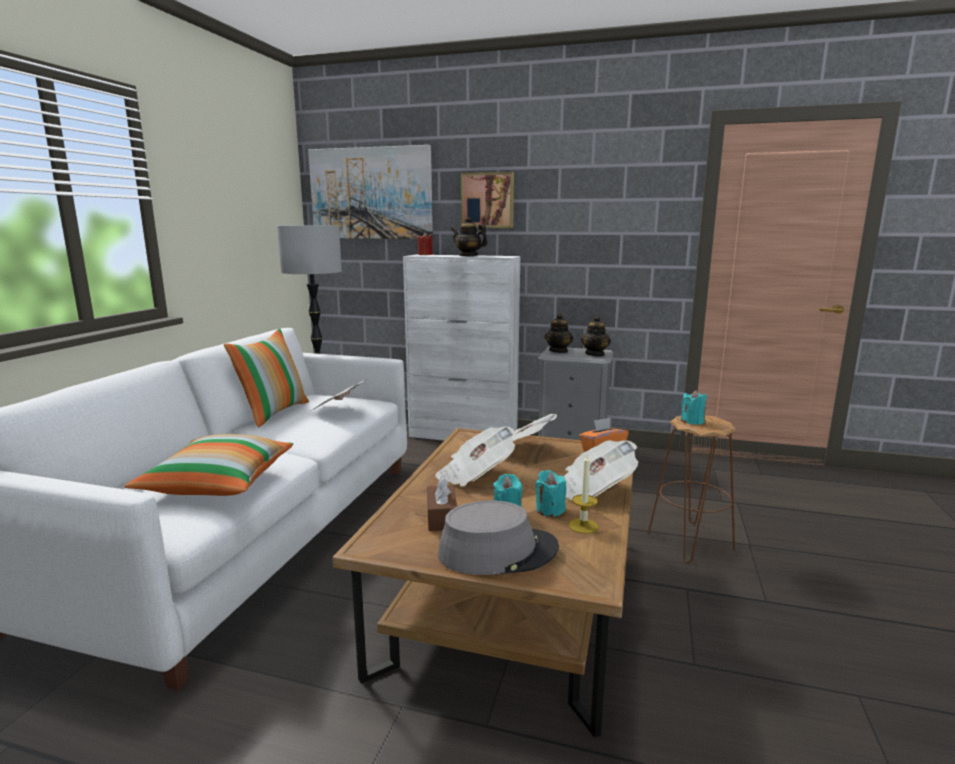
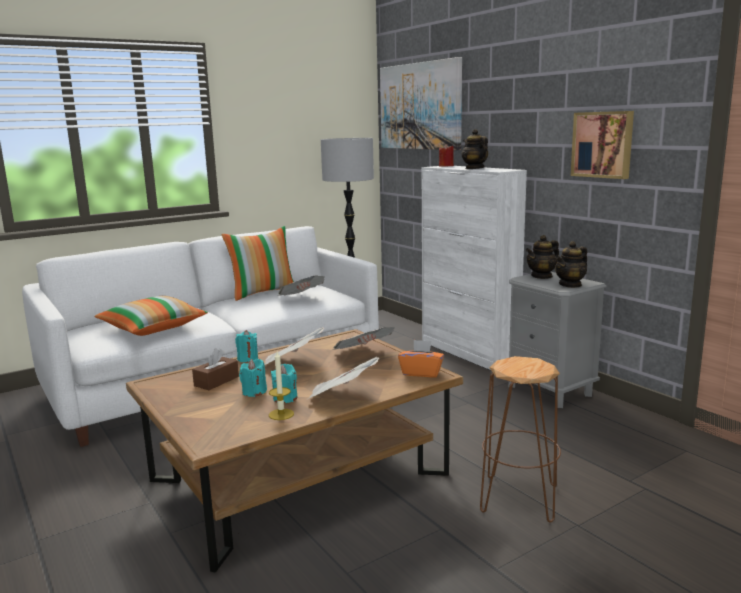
camera: 40 degrees right, 0 degrees up
(488, 200) = (504, 111): picture -> picture (603, 144)
(498, 551) = (199, 409): grey hat -> none
(692, 421) = (514, 363): turquoise candle -> turquoise candle (247, 359)

